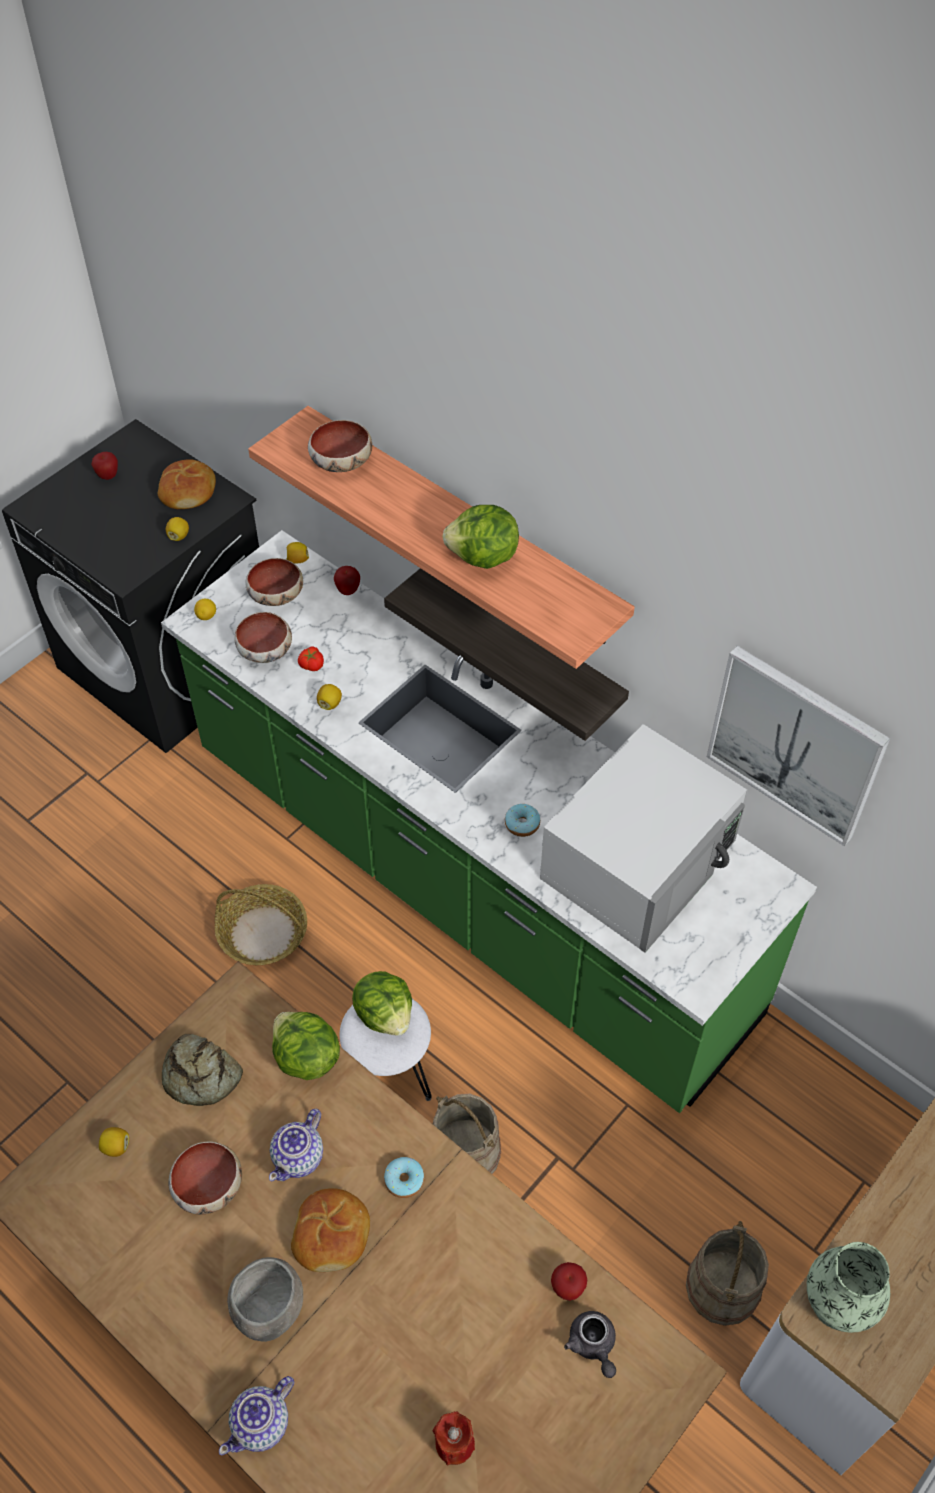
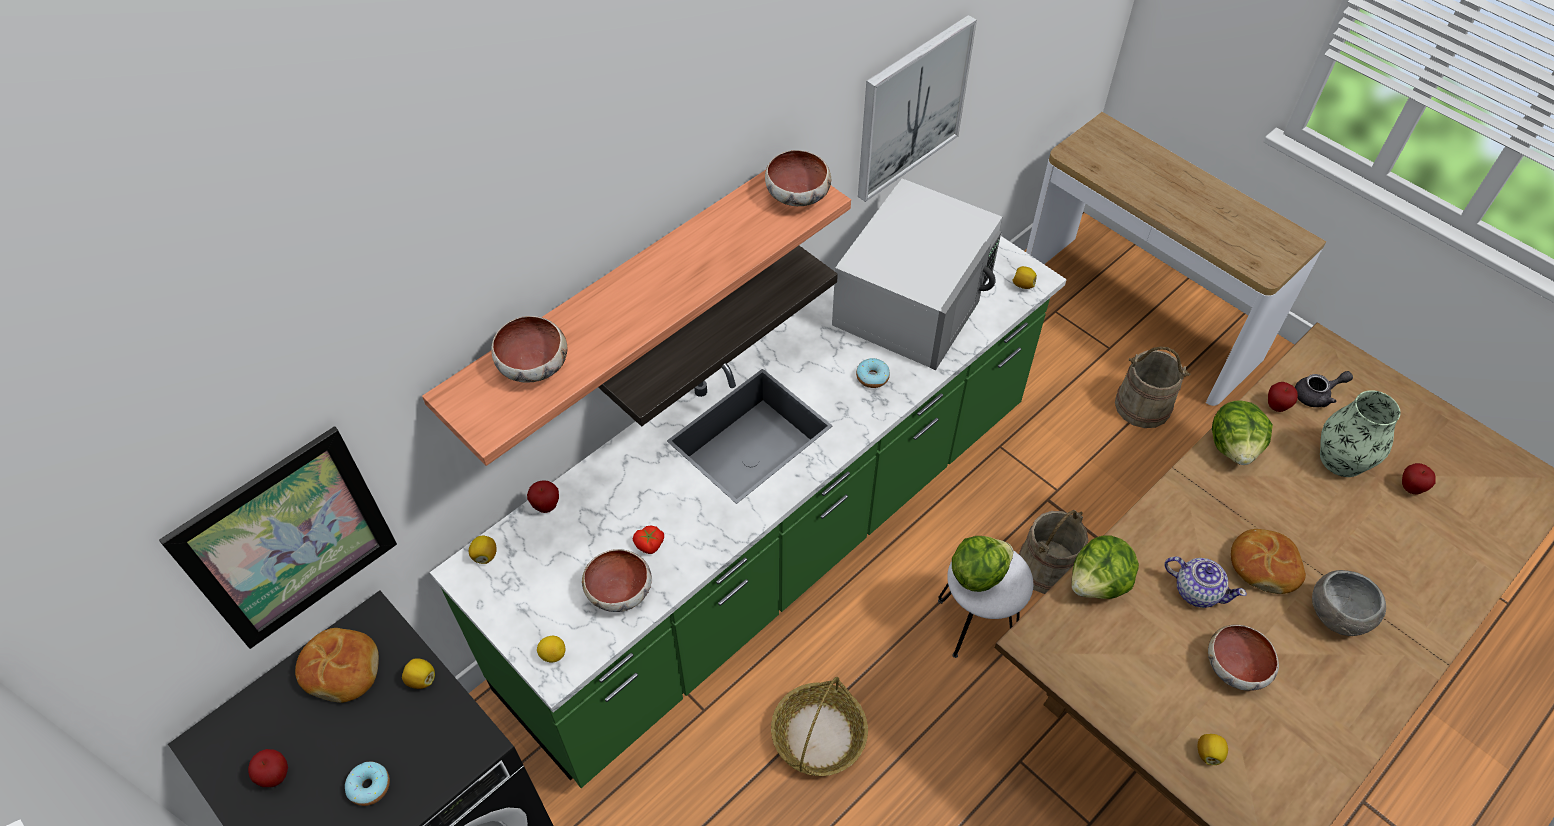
camera: 85 degrees left, 0 degrees up
(200, 1075) = (1125, 676): bread -> none
(218, 390) = (288, 540): none -> picture
(262, 1423) = (1431, 622): teapot -> none
(275, 595) = (536, 579): bowl -> bowl (798, 195)
(330, 703) = (707, 528): lemon -> lemon (1022, 285)
(404, 1180) = (1206, 510): donut -> donut (369, 786)
(454, 1443) = (1410, 488): red candle -> apple
(483, 558) = (709, 254): lettuce -> lettuce (1234, 447)
(639, 860) = (914, 299): white microwave -> white microwave turned 75 degrees clockwise
(839, 1302) = (1254, 257): vase -> vase (1342, 459)

